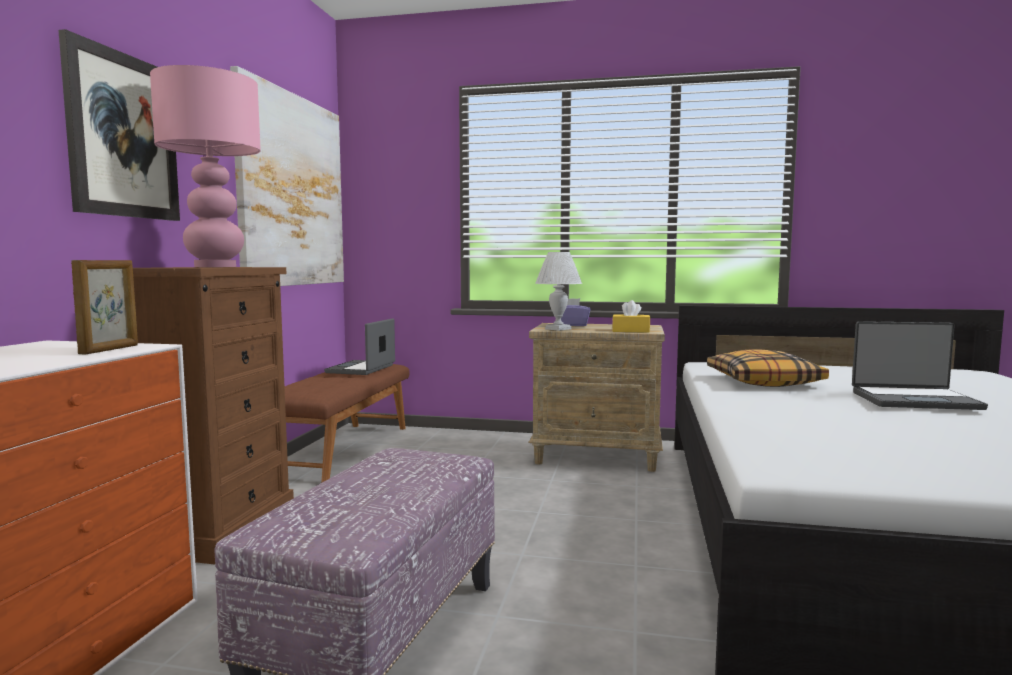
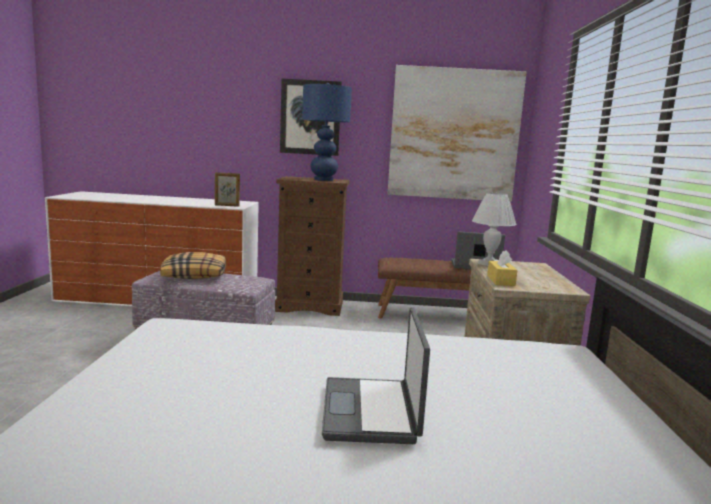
camera: 80 degrees right, 5 degrees up
(216, 267) = (324, 180): pink table lamp -> blue table lamp
(572, 325) = (530, 268): purple tissue box -> none
(763, 381) = (454, 358): pillow -> pillow (195, 275)

